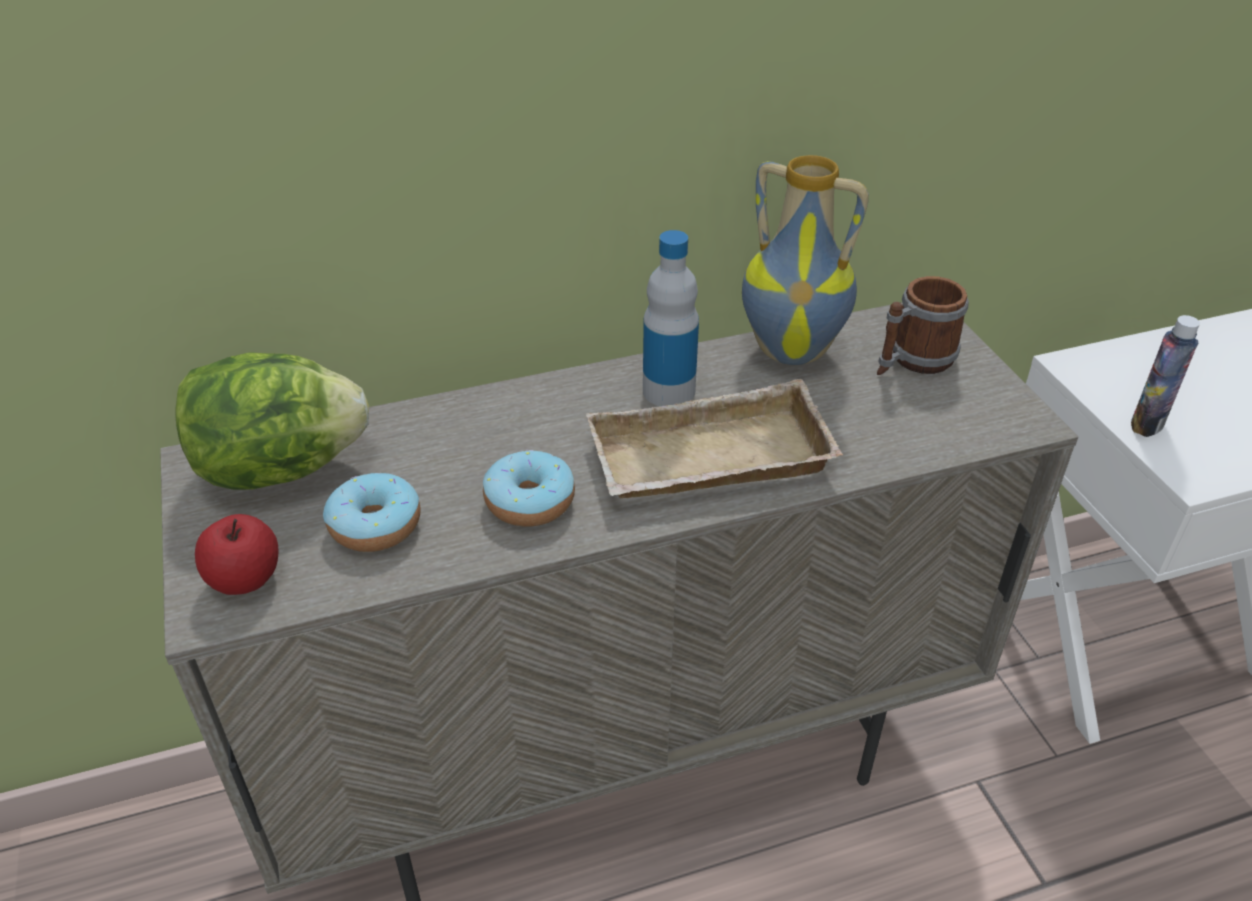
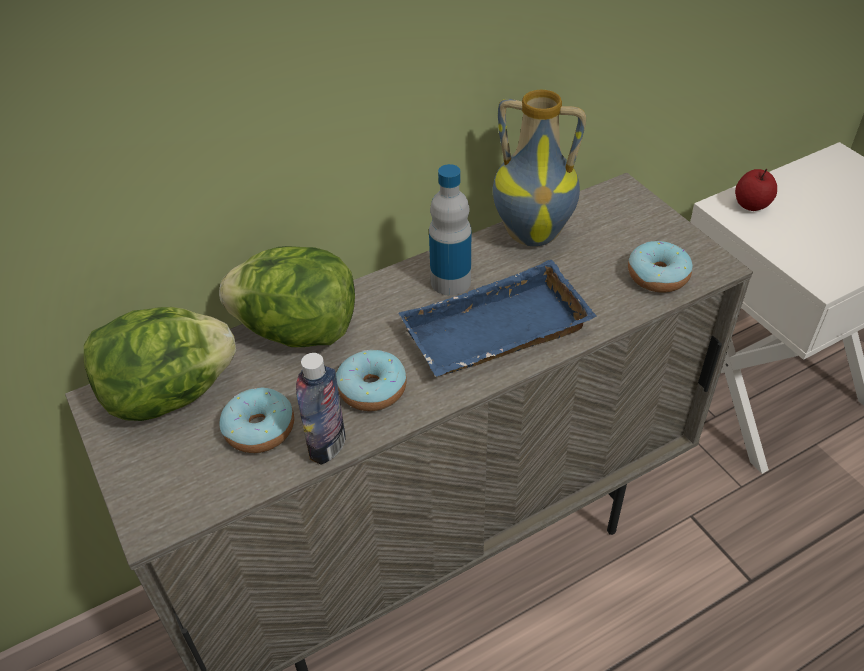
camera: 10 degrees left, 5 degrees up
(246, 579) = (172, 491): apple -> apple (751, 204)
(460, 420) = (298, 331): none -> lettuce
(708, 462) = (496, 335): beige tray -> blue tray
(912, 361) = (622, 229): mug -> none
(944, 423) = (657, 276): none -> donut
(1147, 423) = (784, 245): bottle -> bottle (327, 446)

